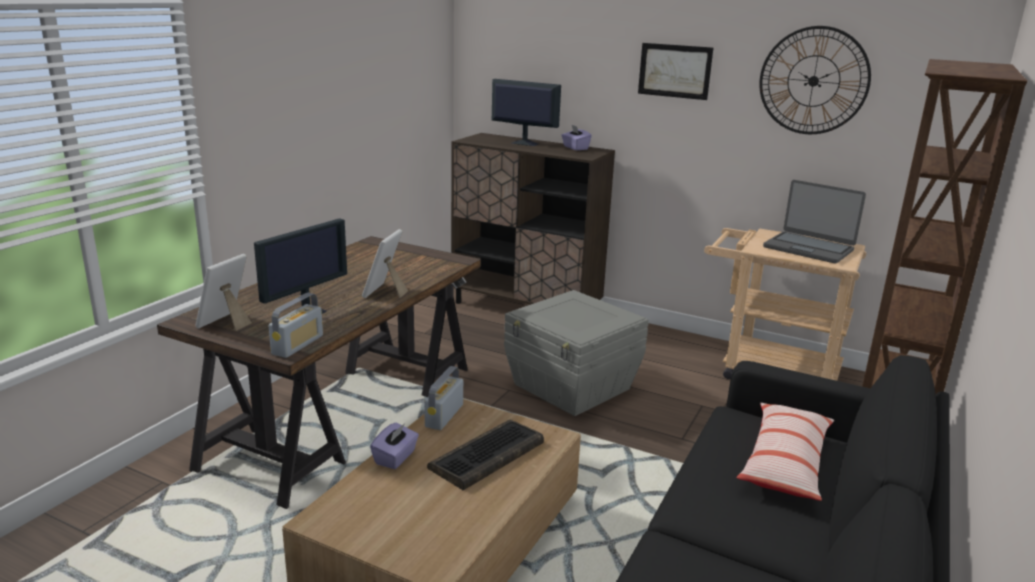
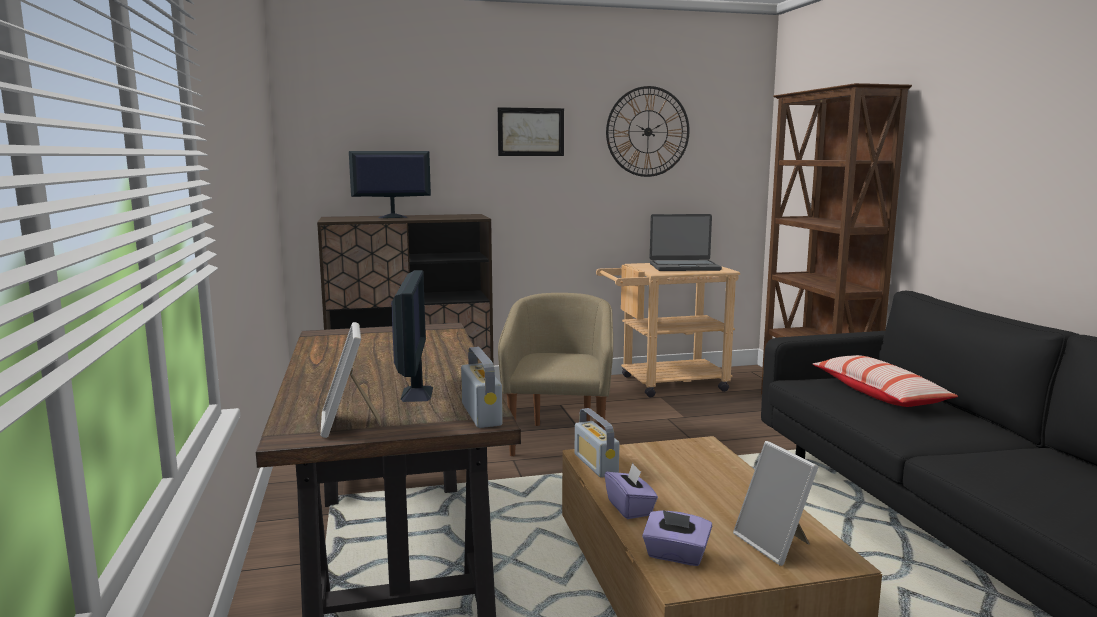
camera: 40 degrees left, 10 degrees down
(385, 292) = (447, 360): picture frame -> picture frame (775, 544)
(487, 456) = (692, 475): keyboard -> none
(572, 387) = (559, 439): grey storage box -> beige armchair
(575, 148) = (447, 215): purple tissue box -> purple tissue box (676, 555)

